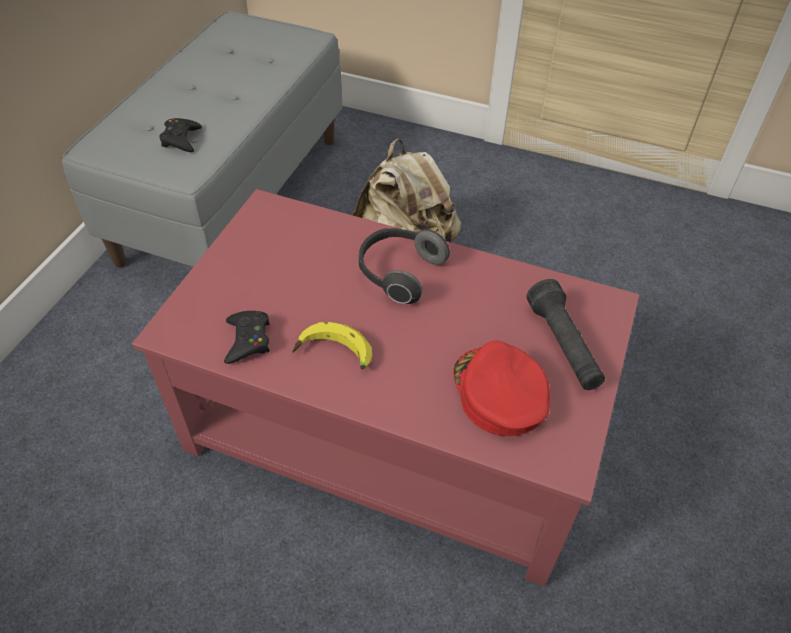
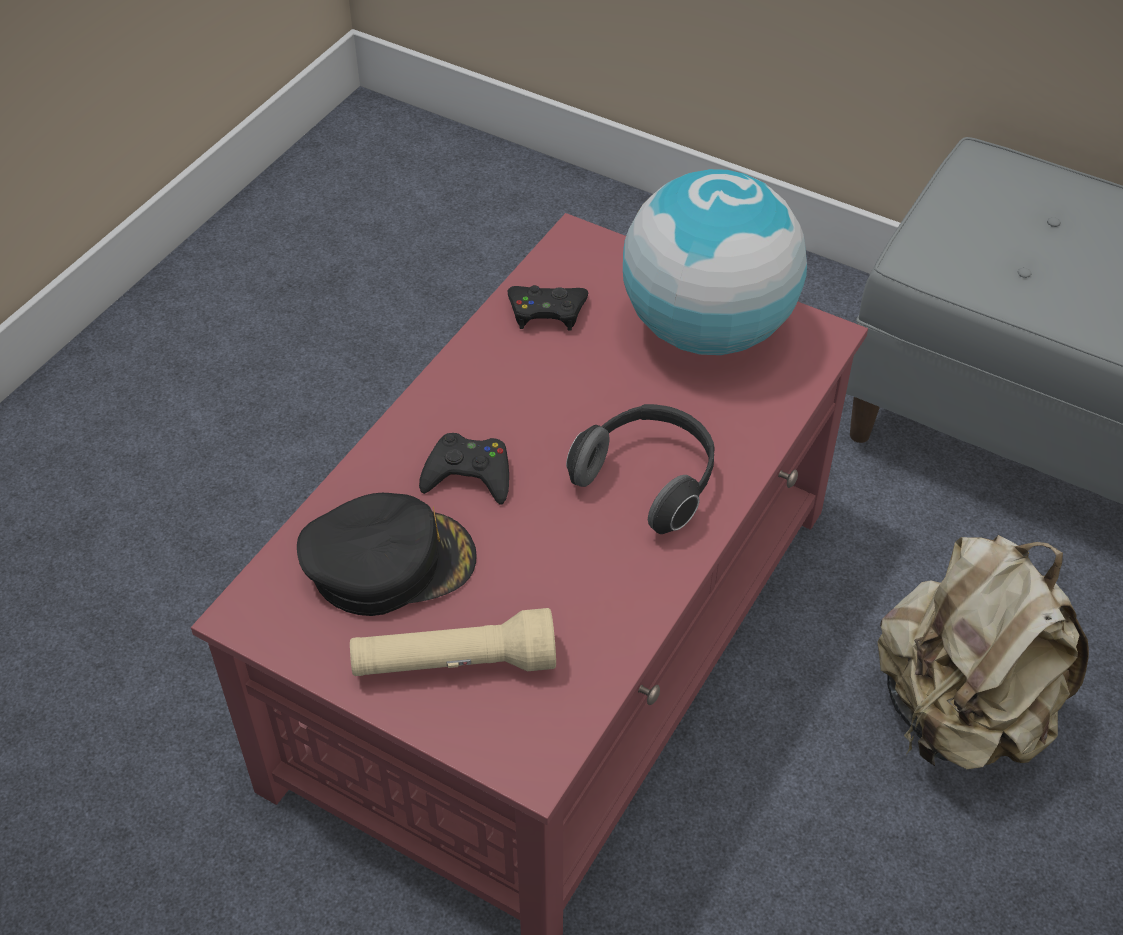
camera: 100 degrees right, 0 degrees up
(181, 139) = (1014, 253): black game controller -> black game controller (469, 475)
(262, 256) = (706, 329): none -> globe
(333, 355) = (501, 392): banana -> none
(499, 393) = (389, 562): red cap -> black cap
(563, 346) = (454, 664): black flashlight -> beige flashlight

